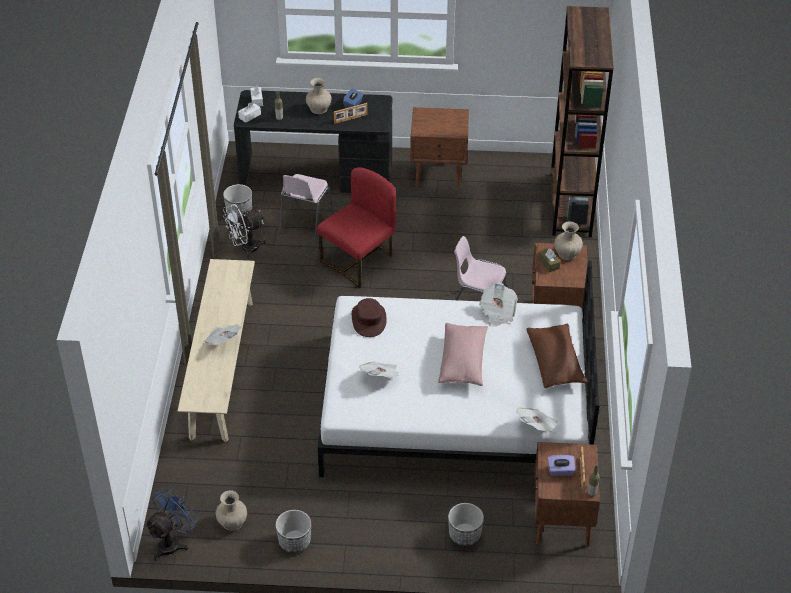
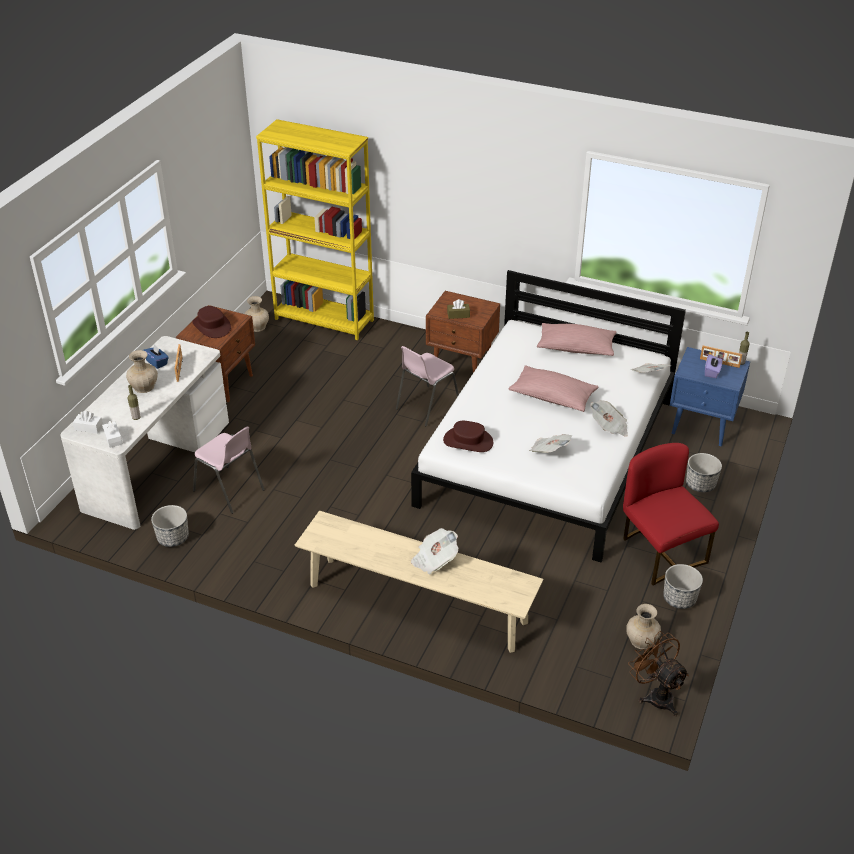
camera: 70 degrees left, 5 degrees down
(173, 542) = (655, 695): blue fan -> brown fan
(245, 249) = (239, 546): white fan -> none
(316, 174) = (157, 465): black desk -> white desk
(359, 260) = (314, 465): red chair -> red chair (660, 552)
(439, 121) = (212, 326): none -> brown hat
(497, 313) = (498, 363): newspaper -> newspaper (609, 427)
(555, 363) = (576, 348): brown pillow -> pink pillow
(561, 523) = (702, 426): brown nightstand -> blue nightstand
(567, 254) = (451, 302): beige vase -> beige vase (257, 326)
(570, 205) = (324, 320): brown bookcase -> yellow bookcase

